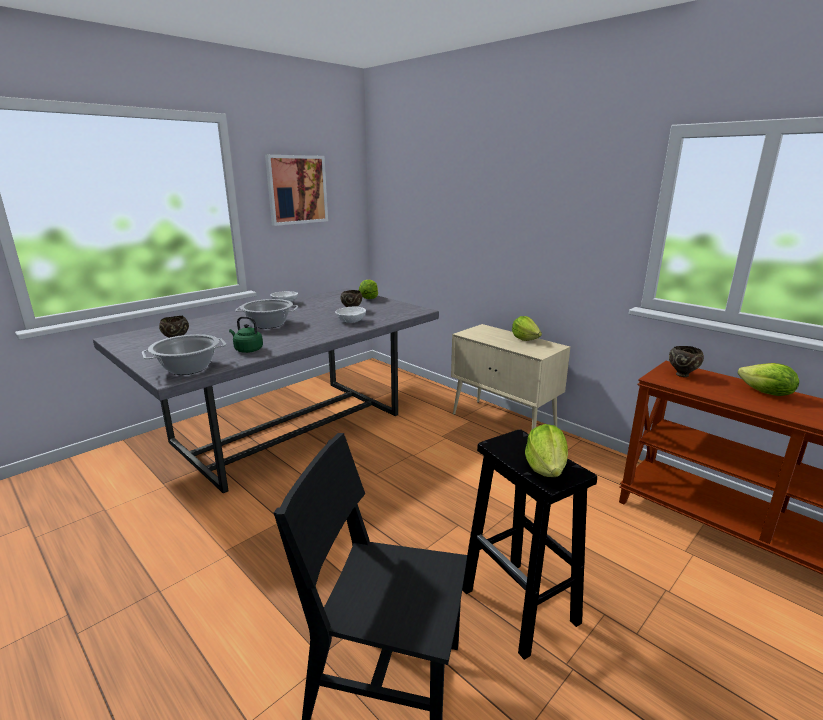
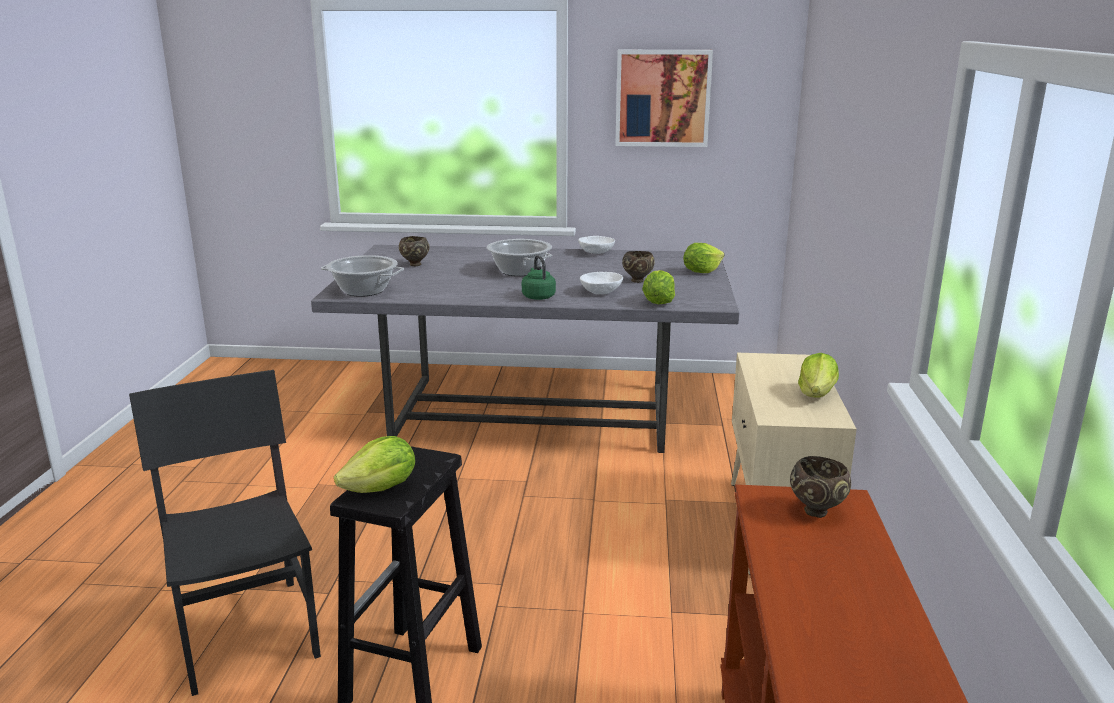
camera: 50 degrees right, 0 degrees up
(247, 350) = (439, 290): green kettle -> green kettle (538, 296)
(766, 393) = (860, 593): lettuce -> lettuce (658, 302)

